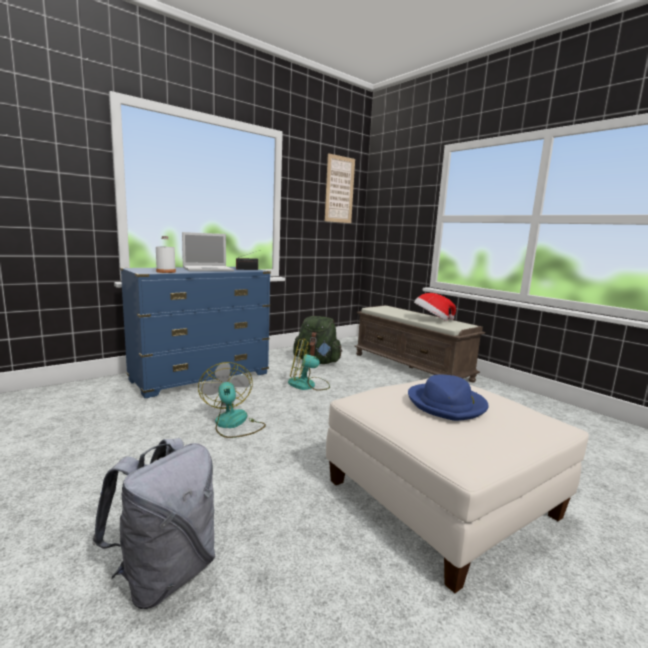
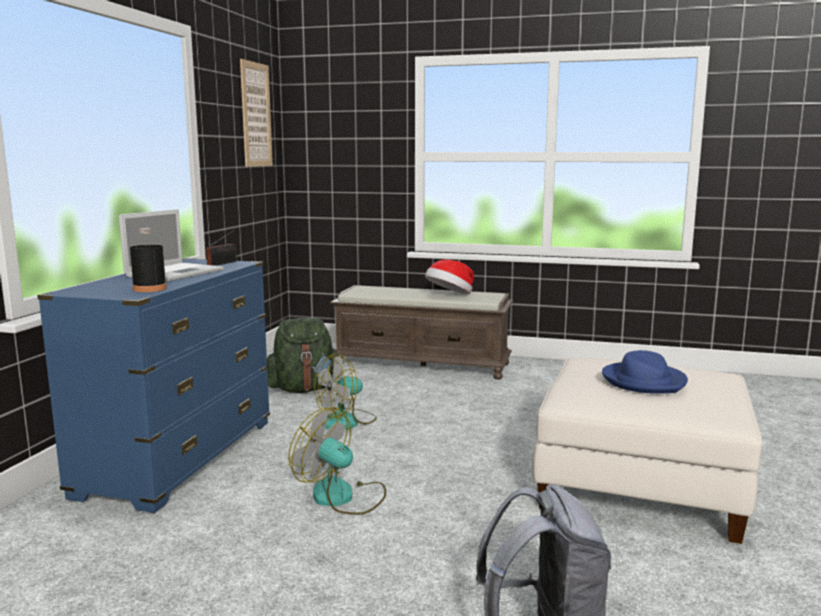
camera: 35 degrees left, 0 degrees up
(166, 272) = (149, 289): white bottle -> black bottle

